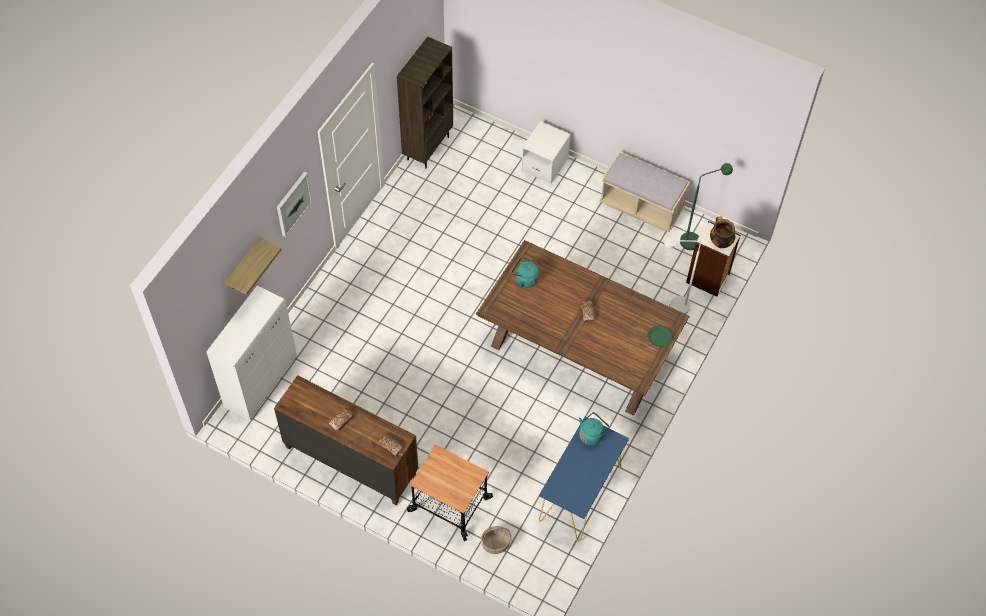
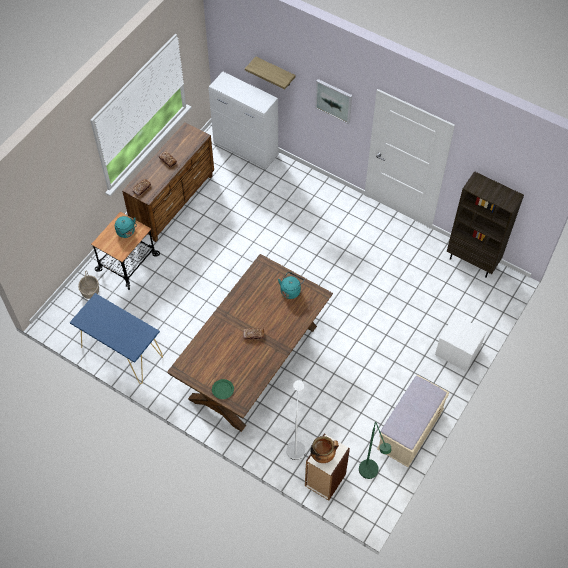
camera: 95 degrees right, 0 degrees up
(592, 434) = (141, 334): turquoise kettle -> turquoise kettle (126, 232)

